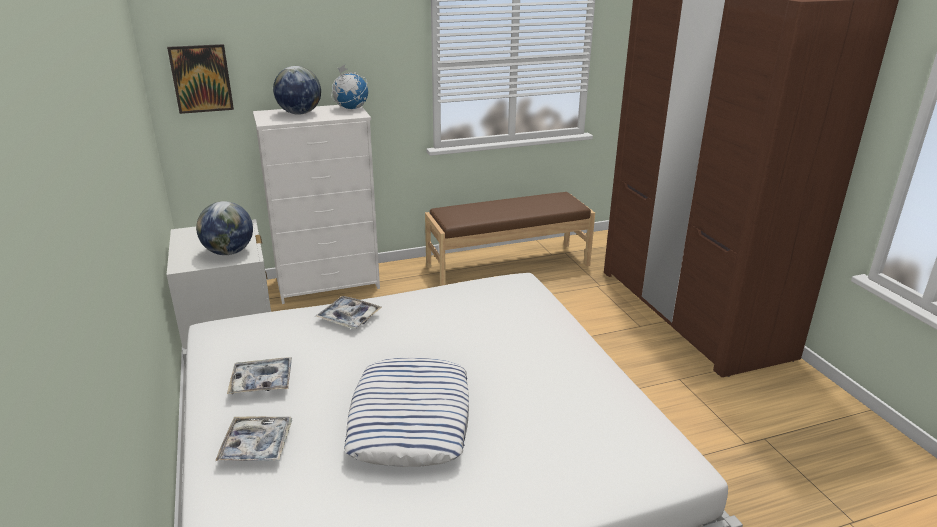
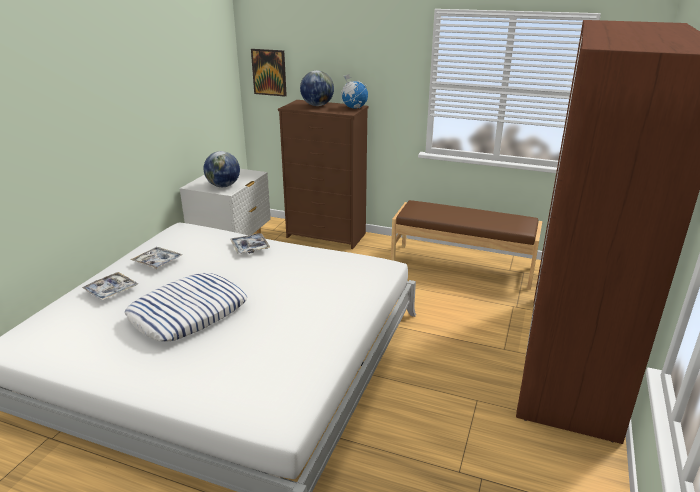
camera: 40 degrees right, 0 degrees up
(329, 284) = (326, 236): white dresser -> brown dresser

